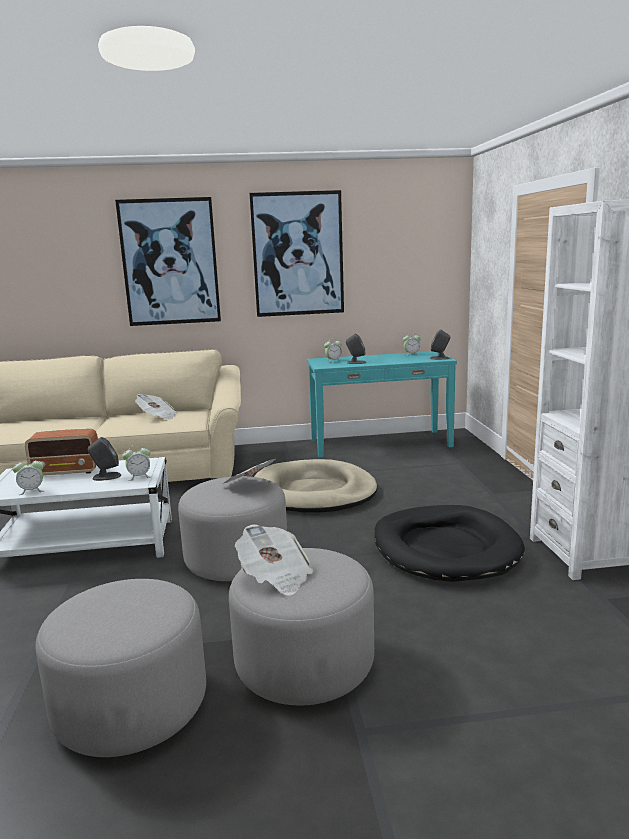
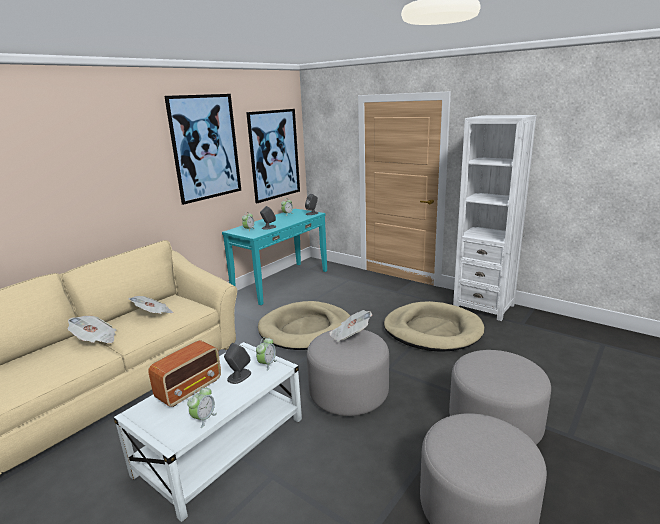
camera: 45 degrees left, 5 degrees up
(170, 262) = (102, 165): picture -> picture (274, 155)
(275, 577) = (496, 378): newspaper -> newspaper (96, 339)
(445, 548) = (432, 330): black dog bed -> beige dog bed

